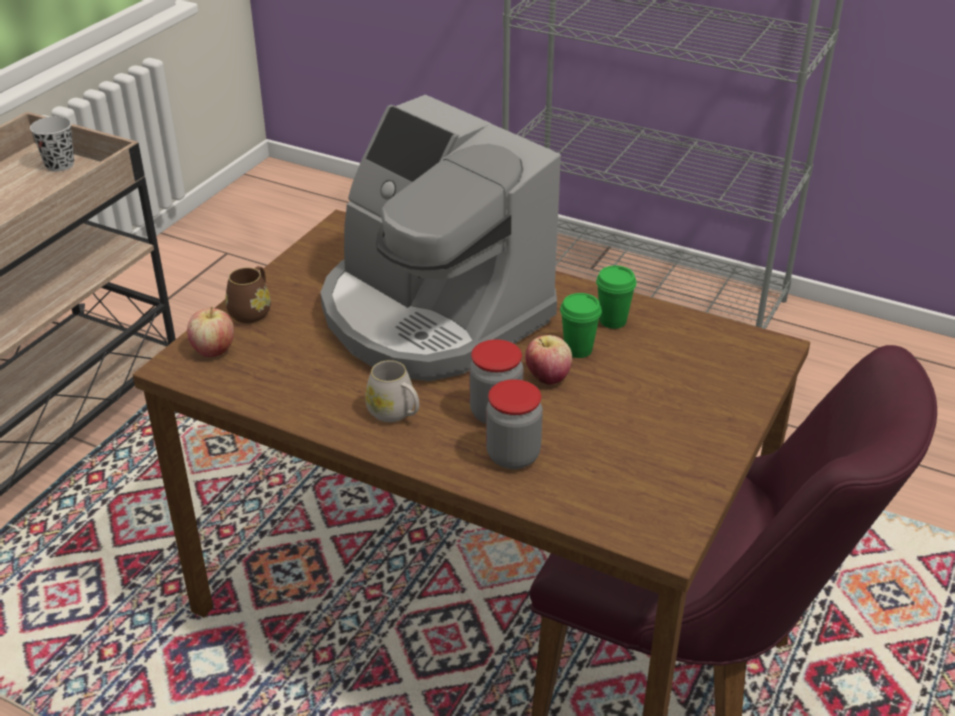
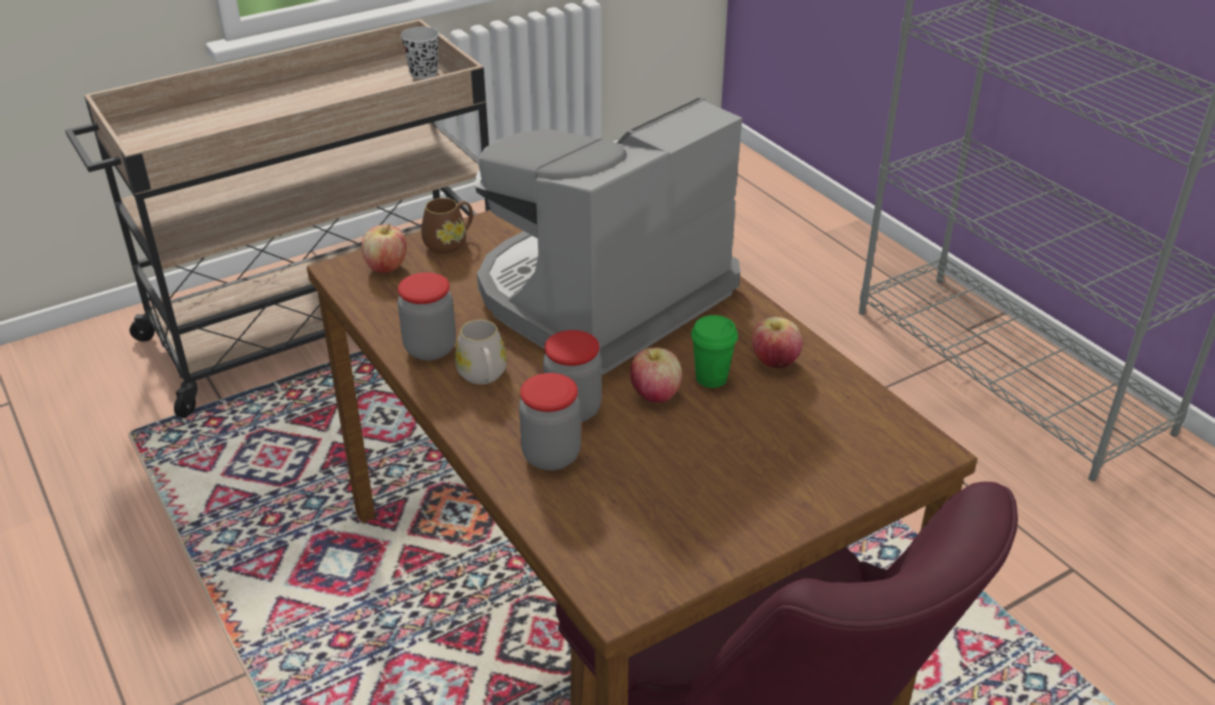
camera: 30 degrees right, 0 degrees up
(325, 407) = (430, 349): none -> jar
(431, 315) = (601, 297): coffee machine -> coffee machine turned 60 degrees clockwise
(613, 321) = (774, 362): green cup -> apple

